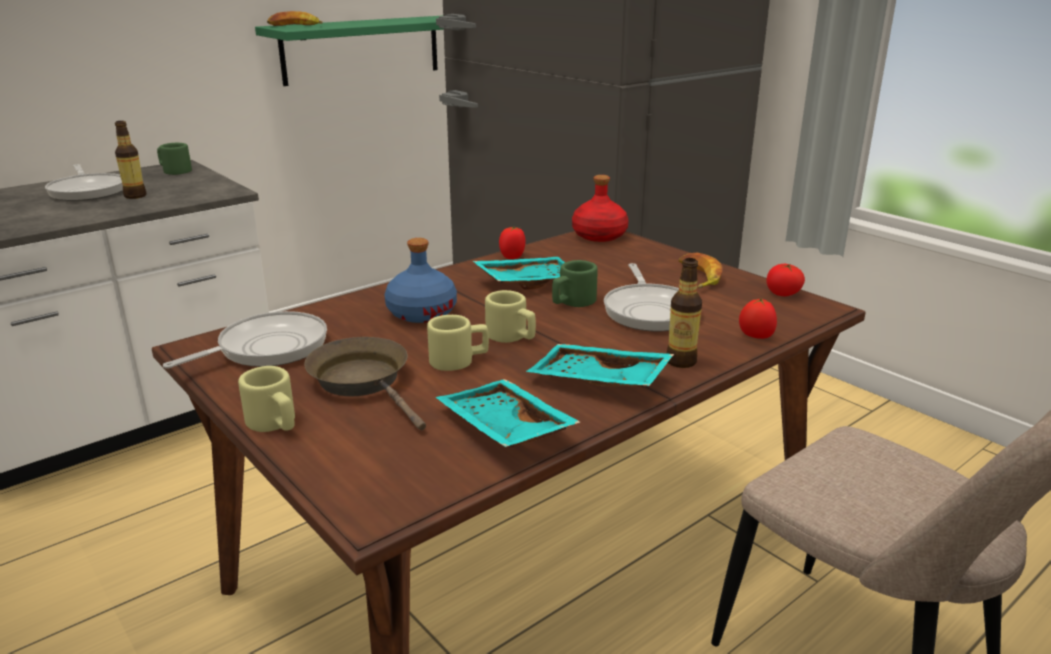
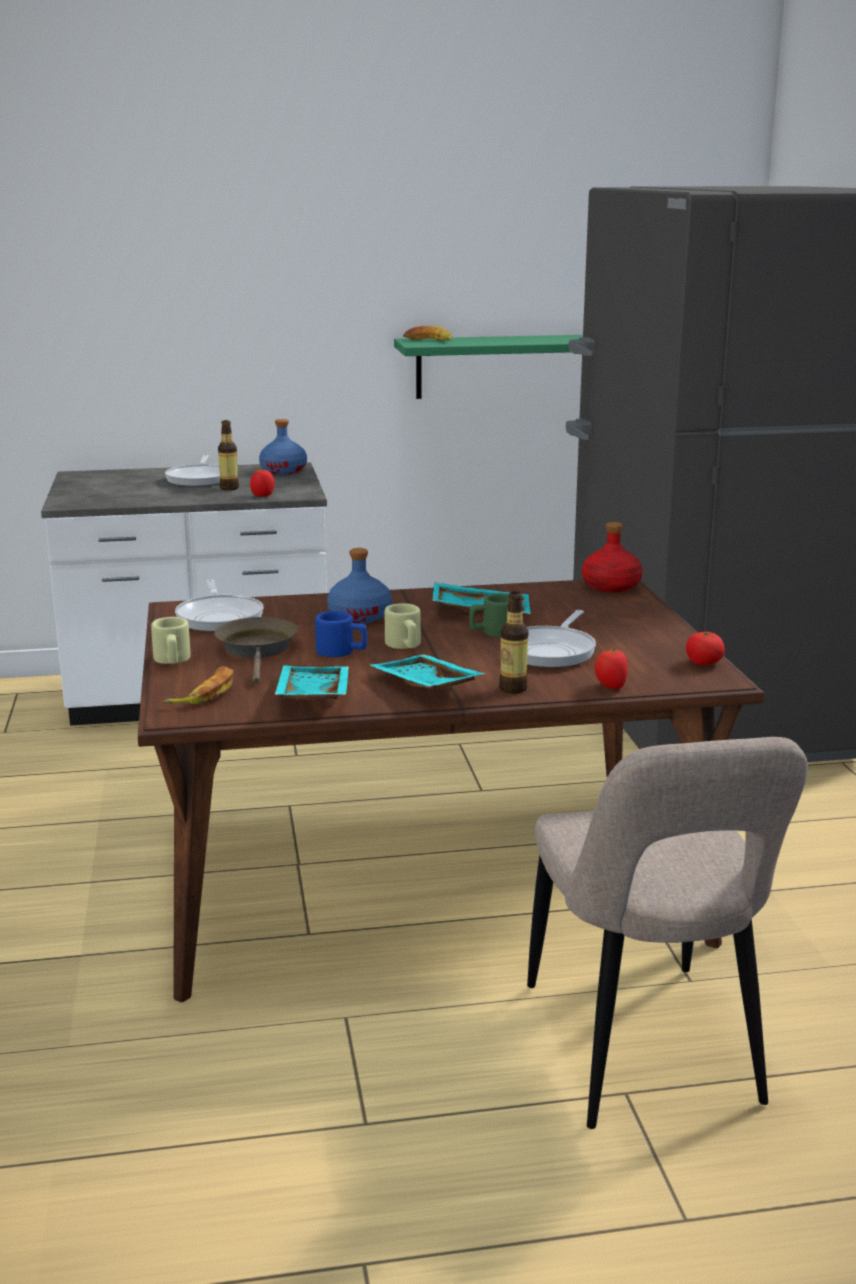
camera: 30 degrees right, 5 degrees down
(174, 171) = (283, 471): green mug -> blue bottle
(267, 348) = (219, 617): frying pan -> frying pan turned 90 degrees clockwise
(459, 360) = (342, 652): beige mug -> blue mug
(512, 257) = (498, 590): tomato -> tomato (263, 495)
(697, 277) = (644, 635): banana -> banana (204, 694)

